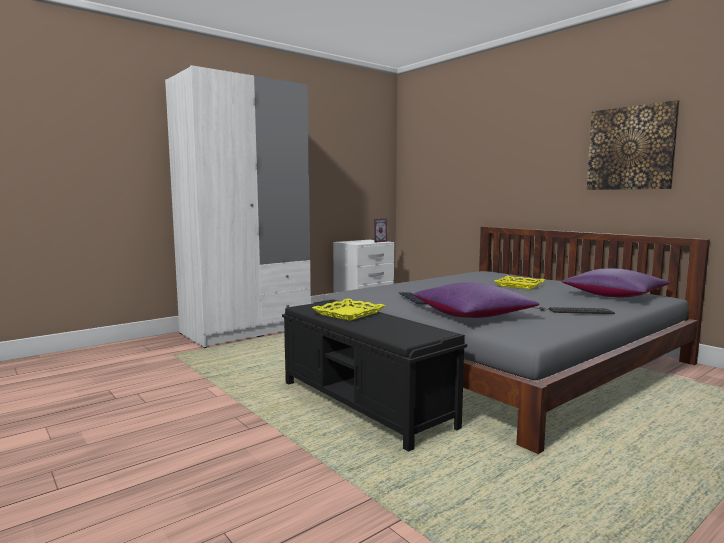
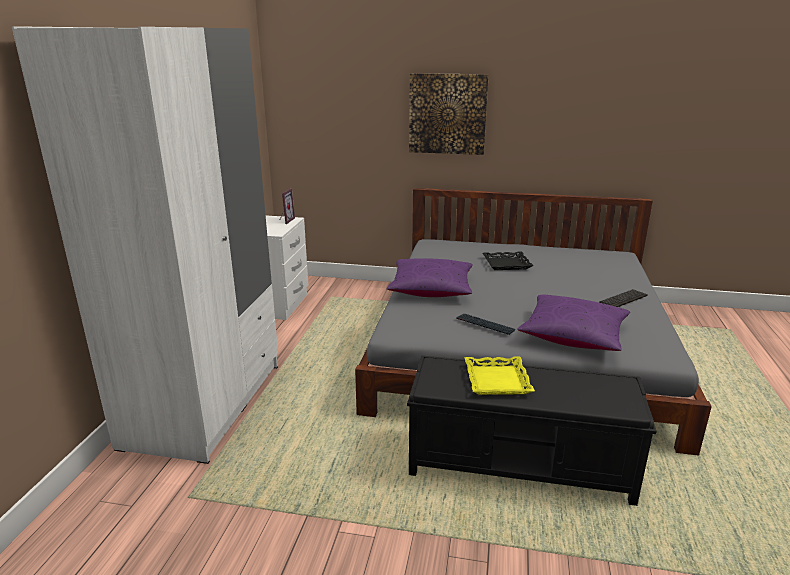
camera: 40 degrees left, 15 degrees up
(519, 285) = (506, 264): yellow tray -> black tray
(614, 295) = (594, 262): purple pillow -> purple pillow (431, 289)
(630, 148) = (586, 111): picture -> picture (447, 114)

